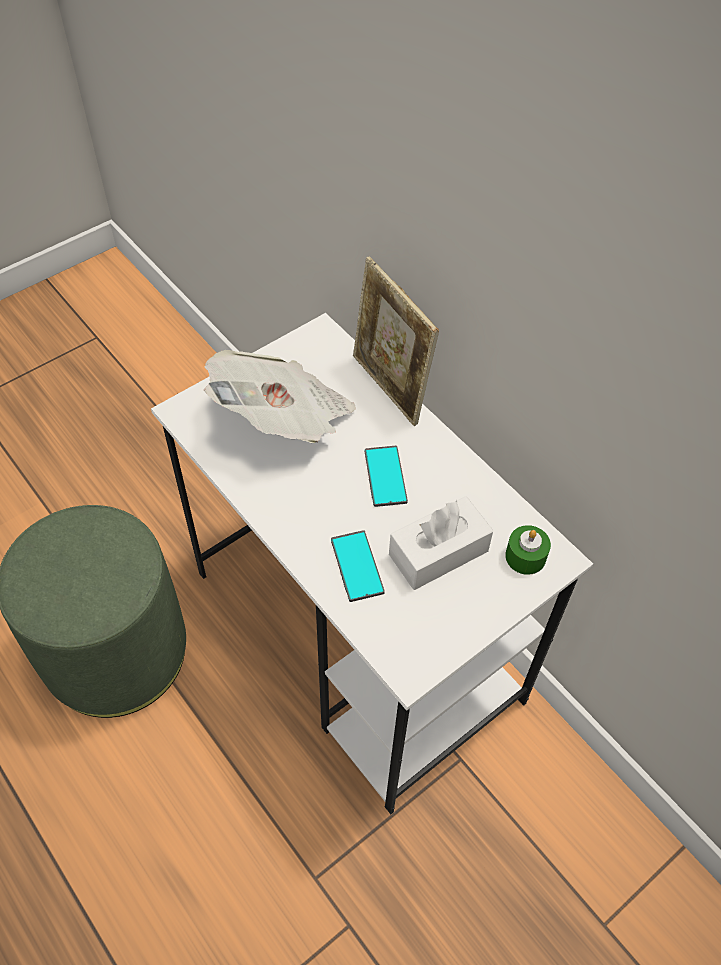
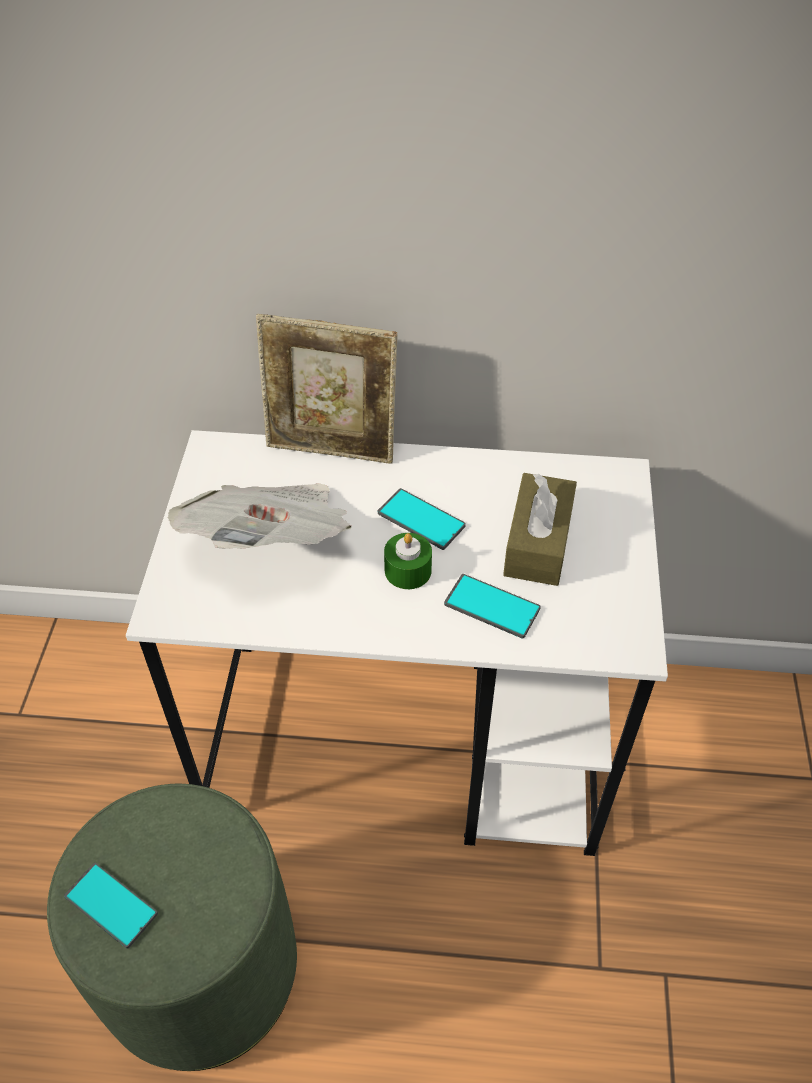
camera: 45 degrees left, 5 degrees down
(47, 558) = (111, 905): none -> phone
(438, 553) = (538, 542): white tissue box -> brown tissue box
(525, 556) = (600, 492): green candle -> green candle (408, 570)

